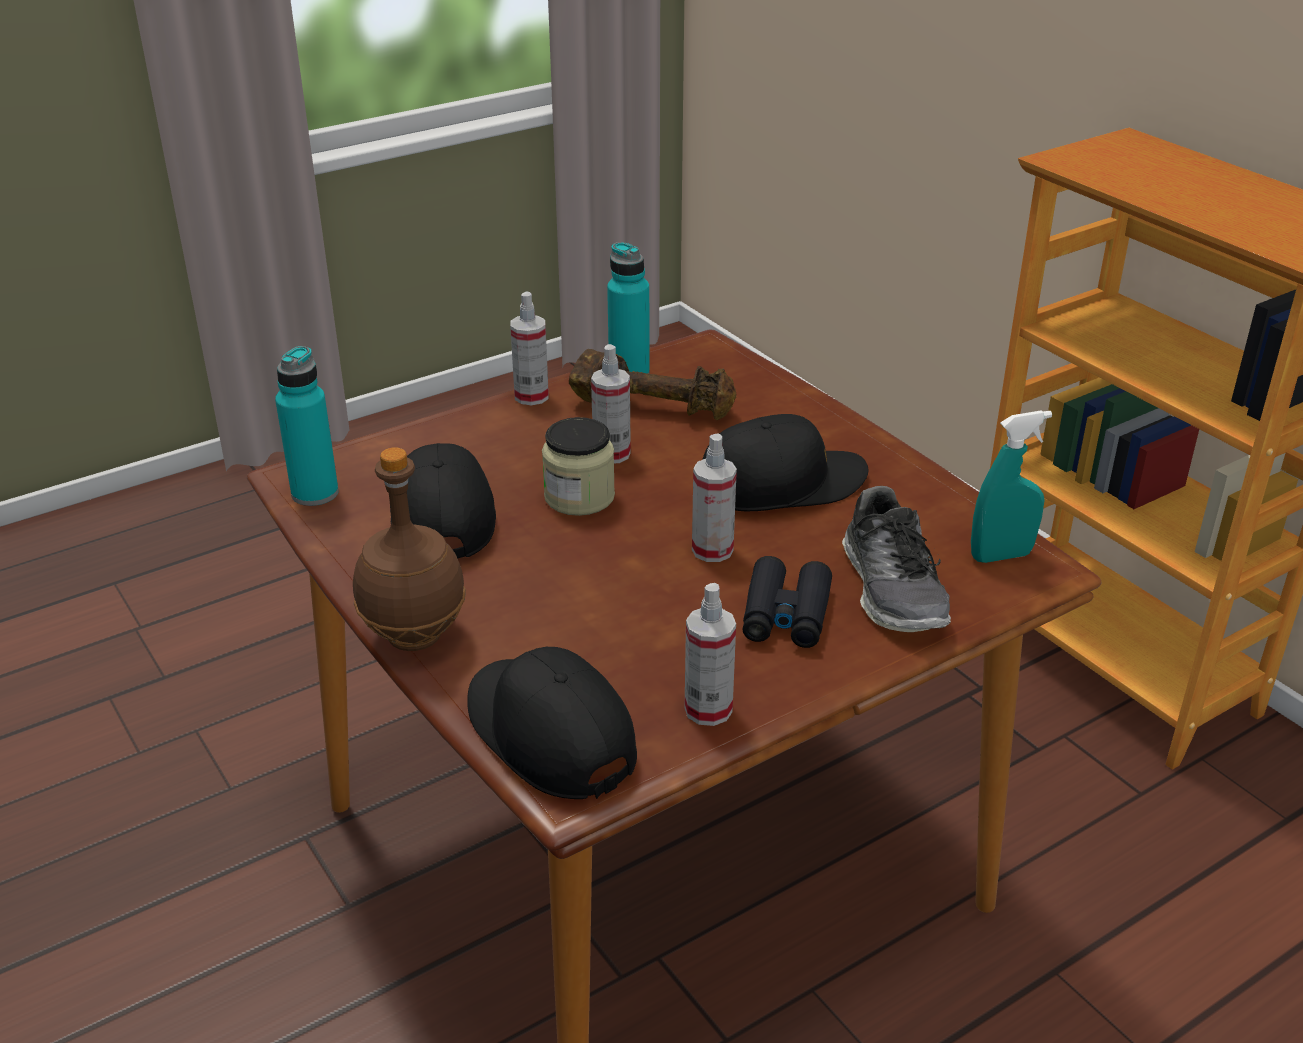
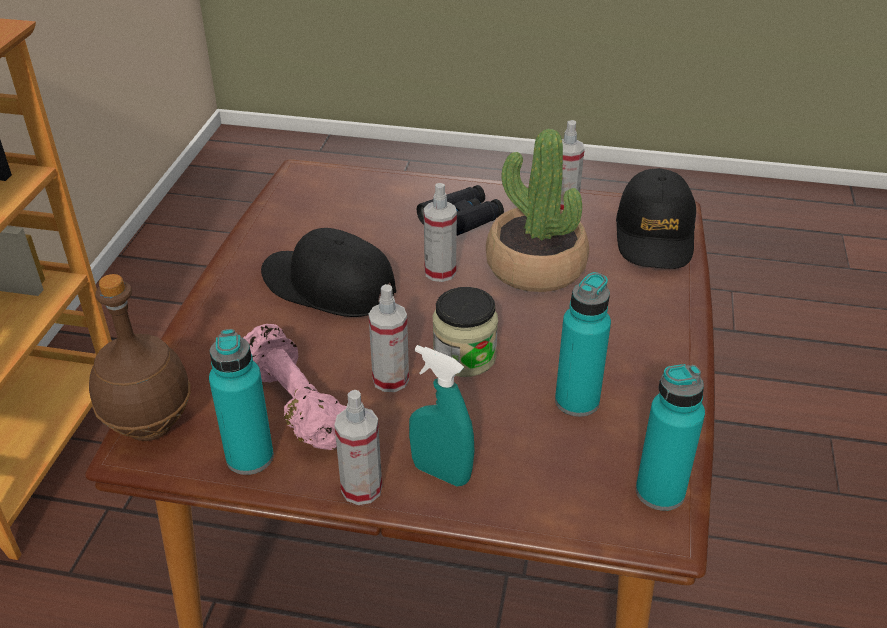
camera: 135 degrees left, 5 degrees up
(416, 638) = (680, 320): brown bottle -> brown bottle (150, 426)
(443, 516) = (577, 401): black cap -> turquoise bottle
(631, 609) = (535, 267): none -> potted plant
(653, 407) = (293, 404): brown dumbbell -> pink dumbbell
(893, 589) = (388, 202): shoe -> none
(1001, 556) = (307, 186): turquoise spray bottle -> turquoise spray bottle (441, 473)

